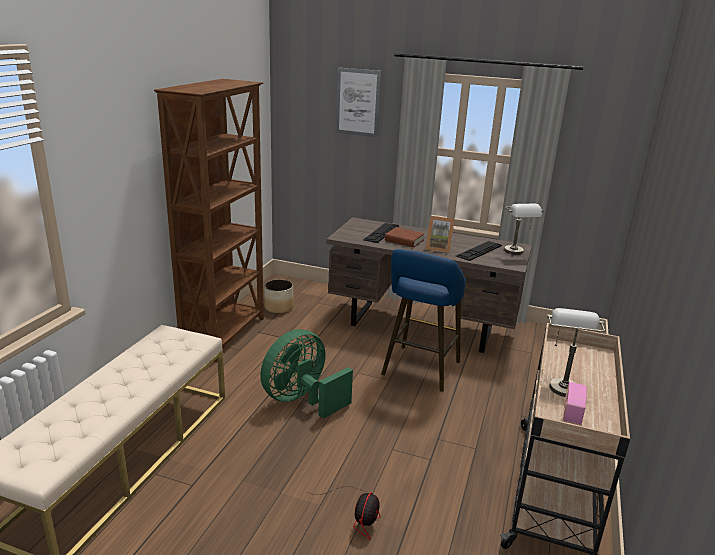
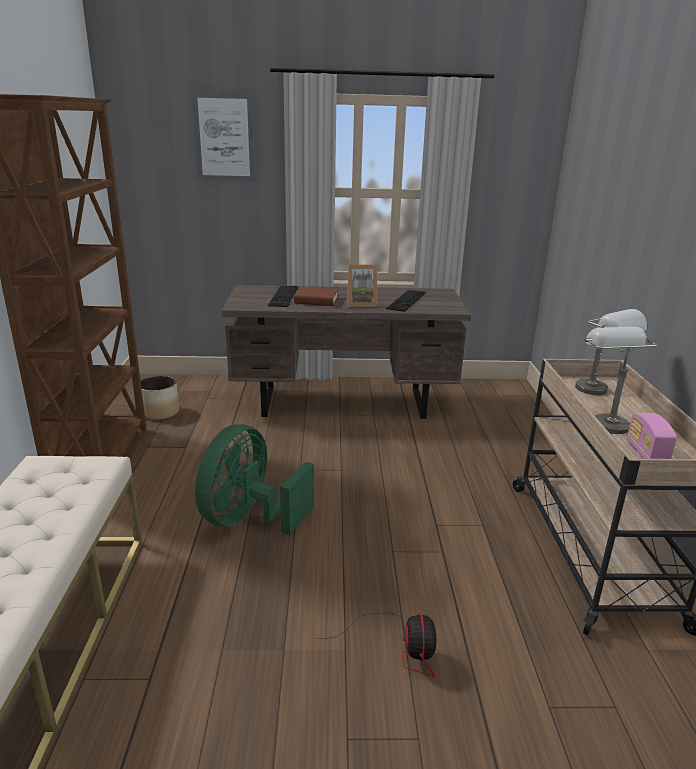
camera: 20 degrees left, 0 degrees up
(419, 370) = (370, 451): blue stool -> none
(517, 253) = (446, 298): grey table lamp -> grey table lamp (600, 392)

